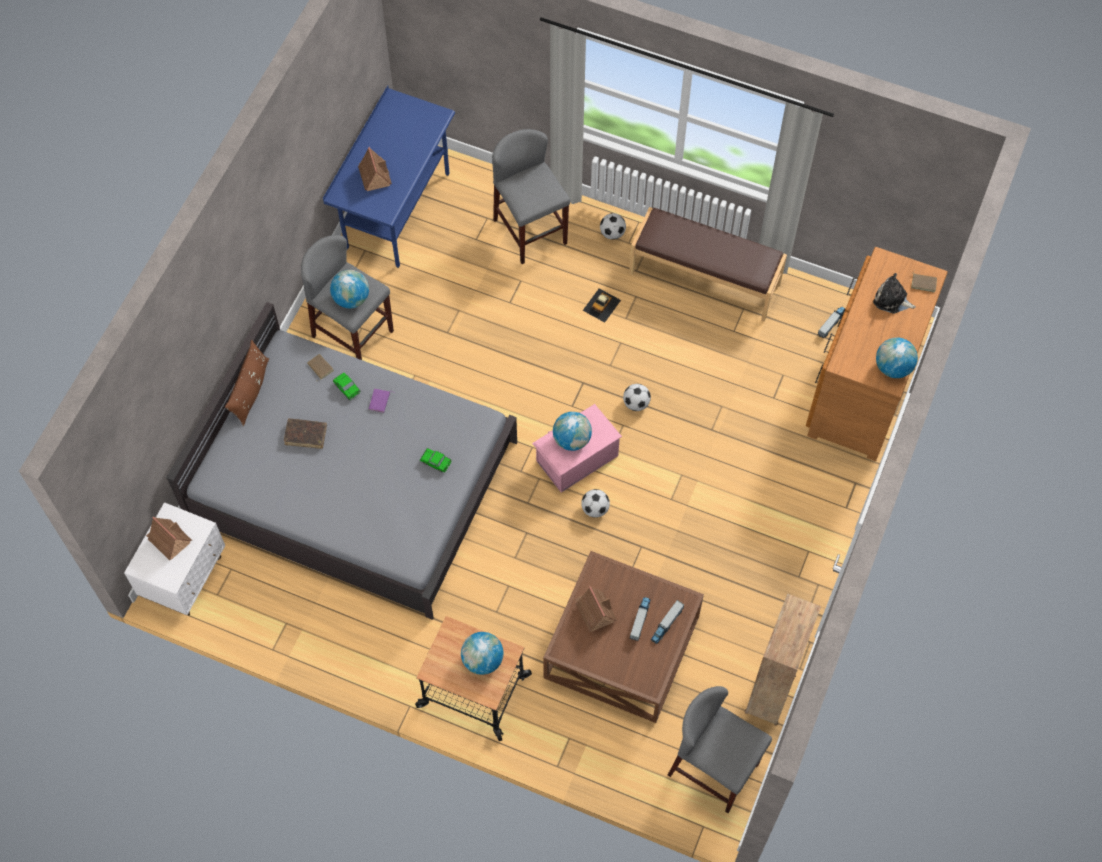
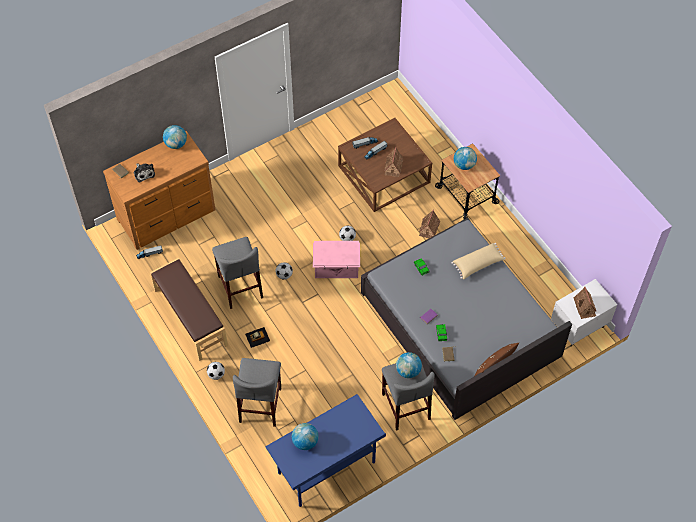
camera: 145 degrees left, 5 degrees down
(306, 435) = (479, 322): brown book -> none
(360, 517) = (478, 264): none -> beige pillow
(374, 175) = (344, 432): toy house -> toy house (429, 228)
(572, 440) = (339, 253): globe -> globe (305, 441)
(713, 770) = (383, 107): grey stool -> grey stool (240, 287)
(769, 694) = (334, 120): brown bookcase -> none

